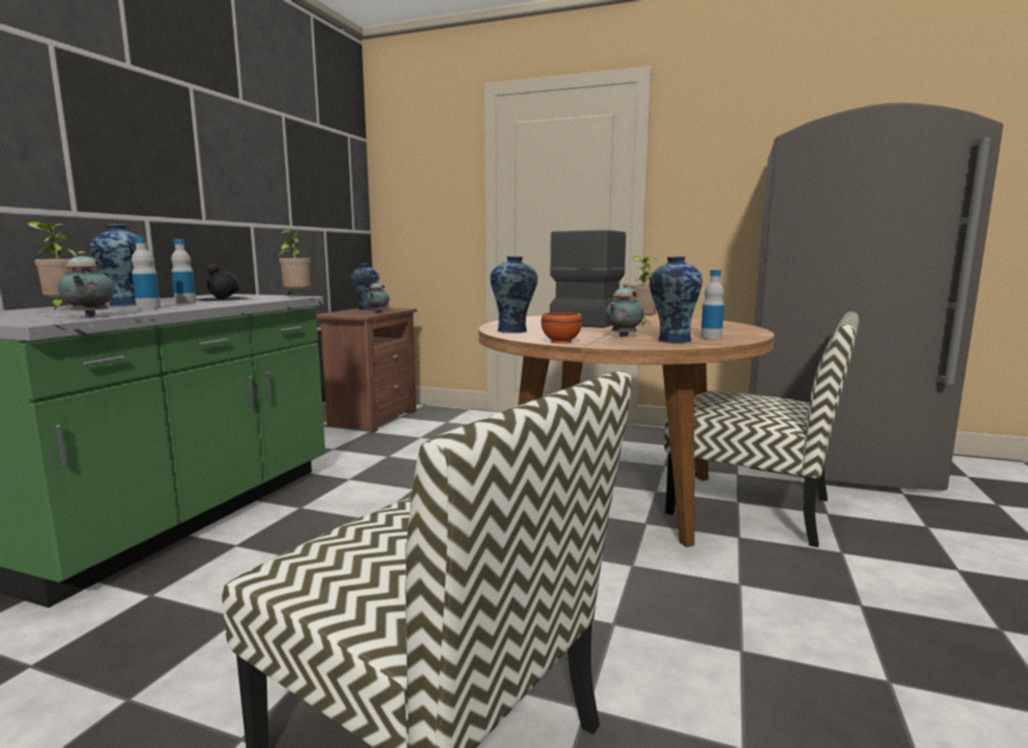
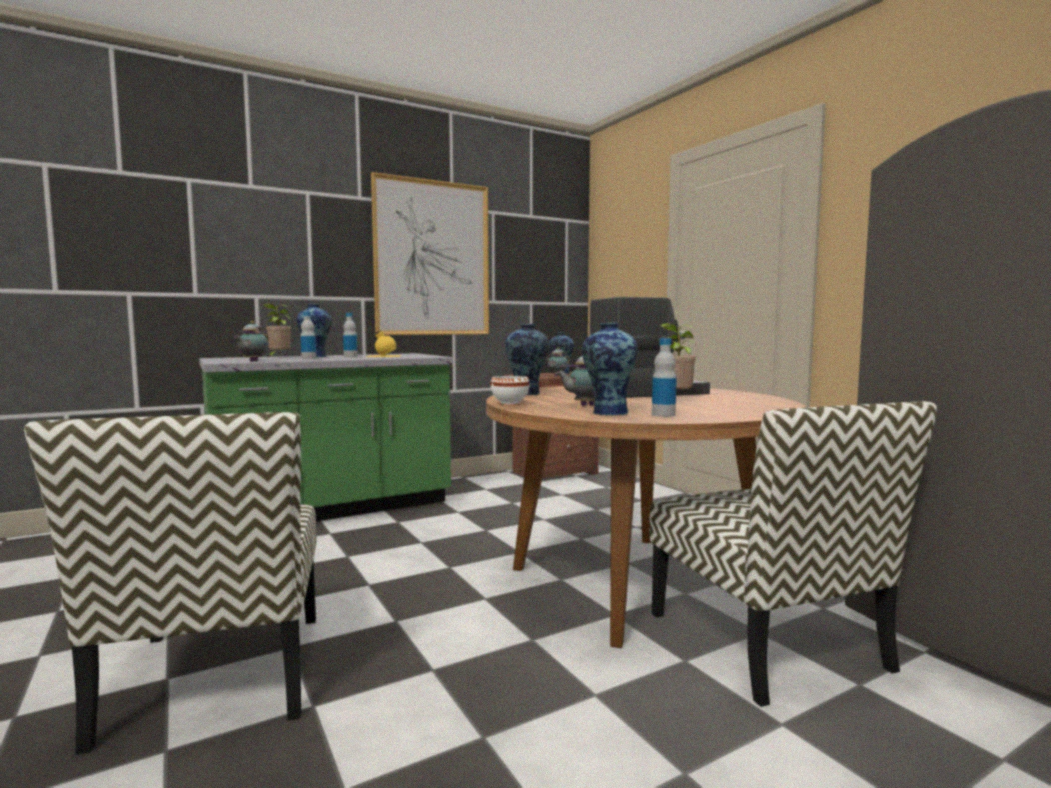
camera: 40 degrees right, 5 degrees down
(221, 299) = (383, 356): black bottle -> yellow bottle
(227, 167) = (432, 258): none -> picture
(296, 297) = (428, 357): potted plant -> none
(561, 342) = (509, 404): brown bowl -> white bowl

